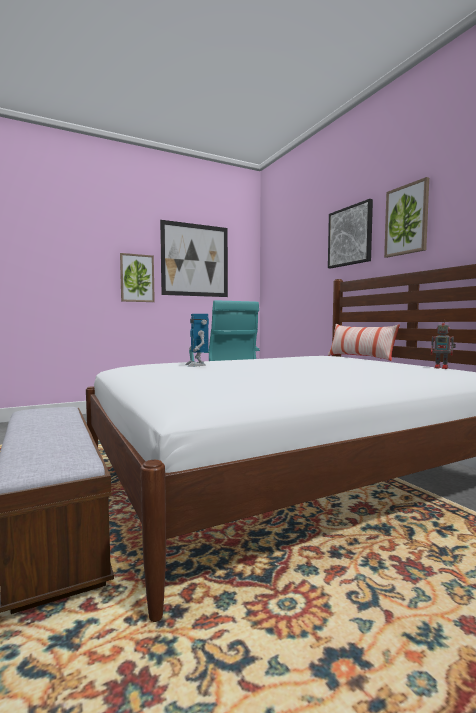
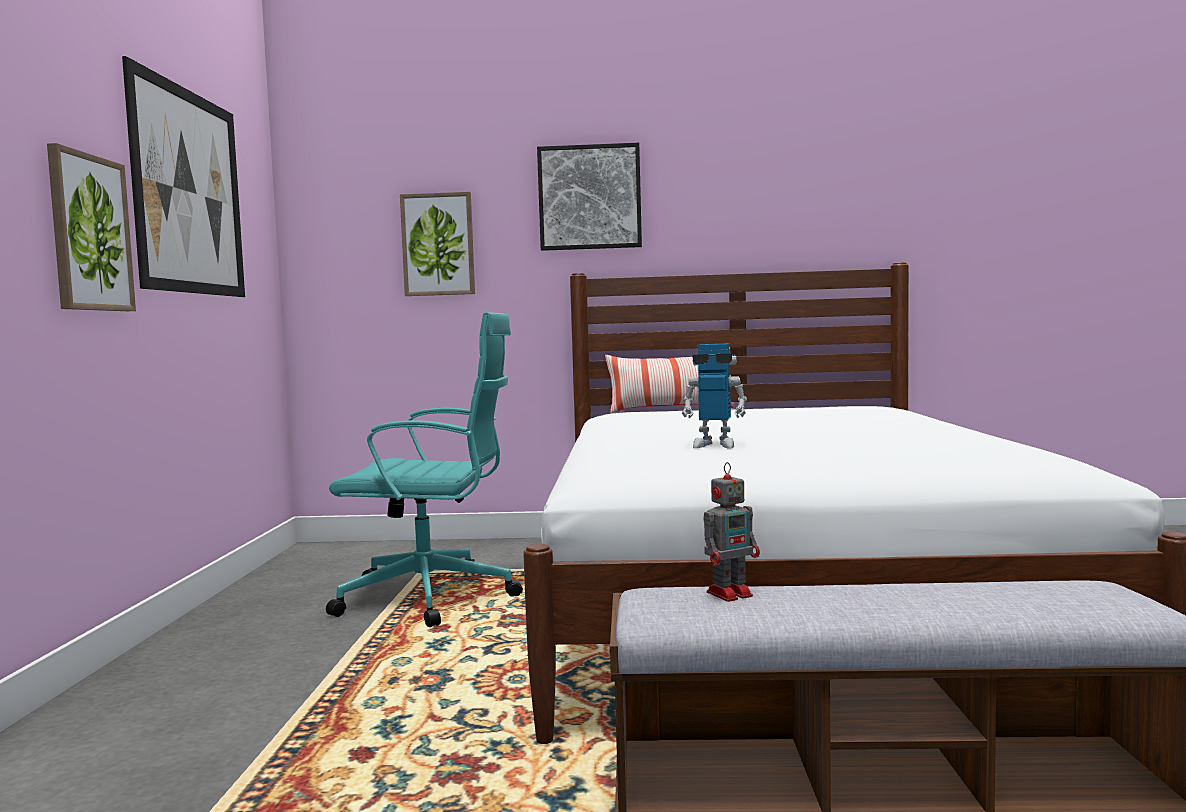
camera: 60 degrees left, 0 degrees up
(406, 220) = (709, 192): picture -> picture (438, 244)
(442, 367) = (845, 405): toy robot -> toy robot (731, 593)

